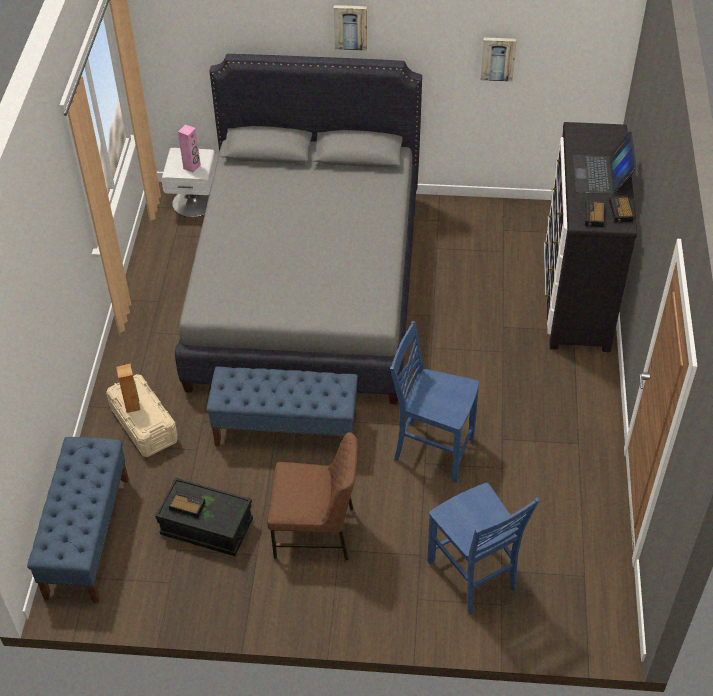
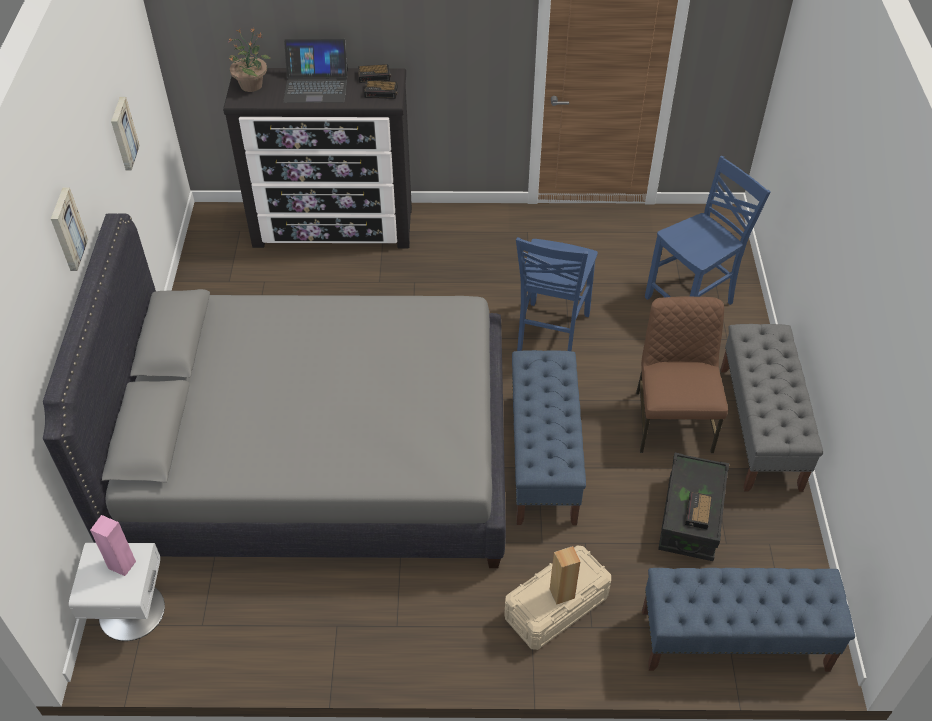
camera: 95 degrees left, 0 degrees up
(298, 604) = (760, 428): none -> grey bench
(599, 136) = (251, 85): none -> potted plant

